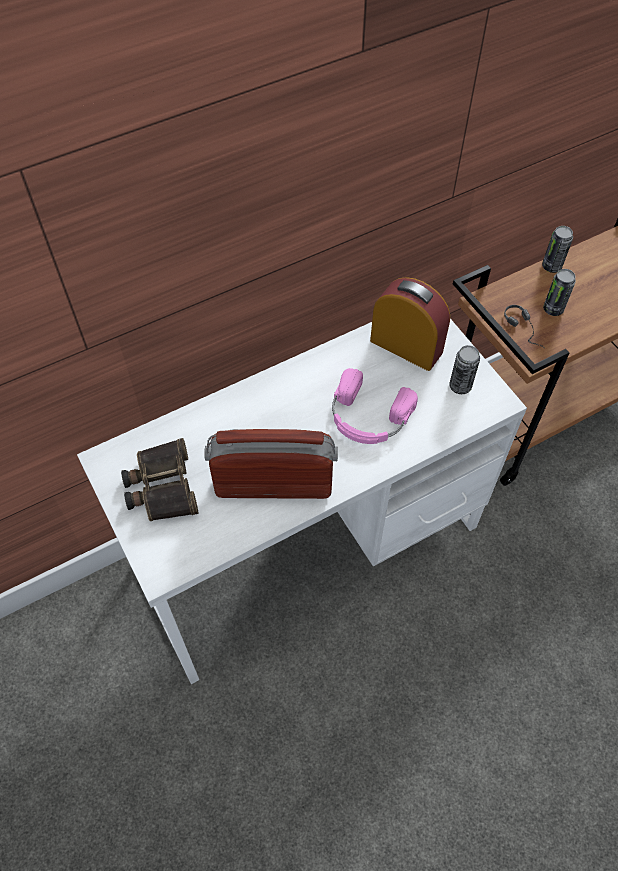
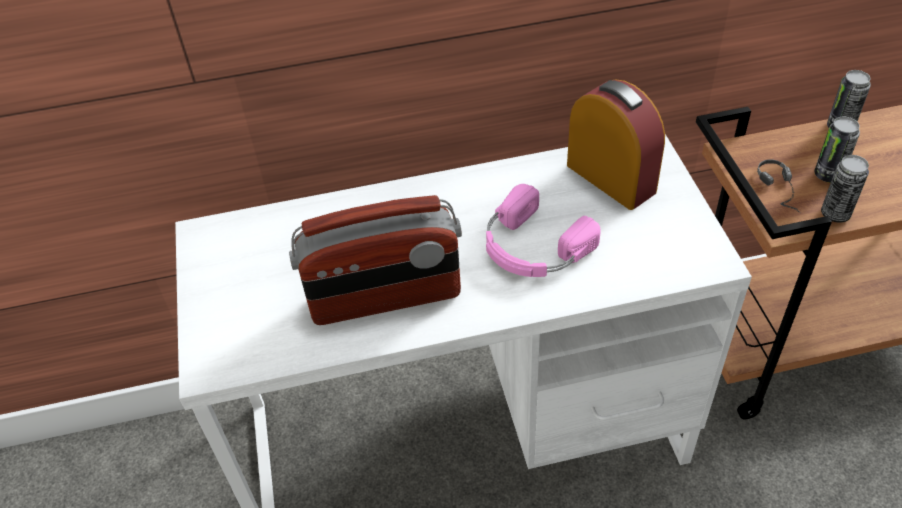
camera: 20 degrees right, 10 degrees down
(161, 486) = (252, 274): binoculars -> none
(273, 483) = (385, 298): radio -> radio turned 150 degrees clockwise
(460, 386) = (666, 234): can -> can (835, 214)

